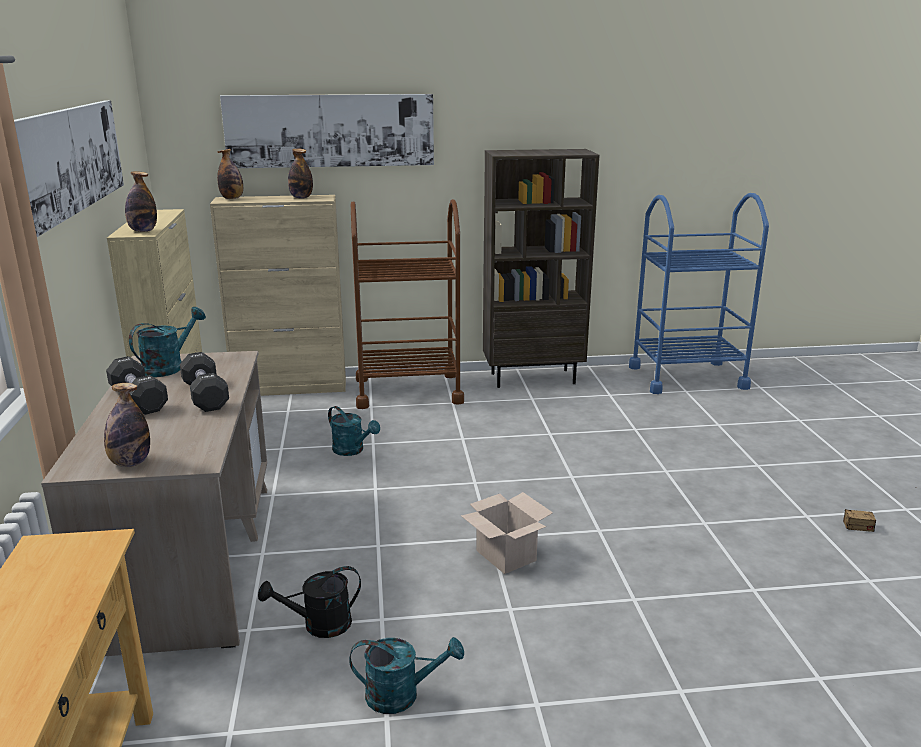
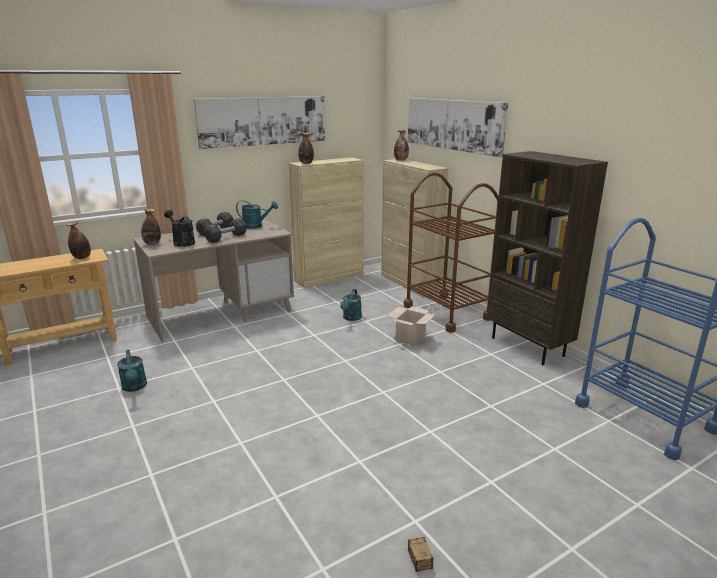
camera: 65 degrees right, 0 degrees up
(301, 197) = (425, 166): bottle -> bottle (82, 257)
(319, 625) = (182, 354): black watering can -> black watering can (182, 242)
(504, 555) = (267, 388): cardboard box -> cardboard box (410, 338)

